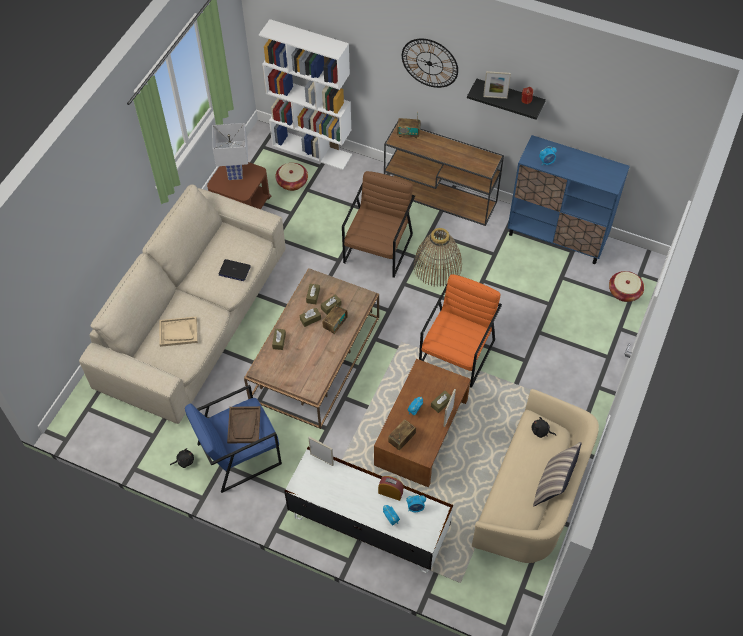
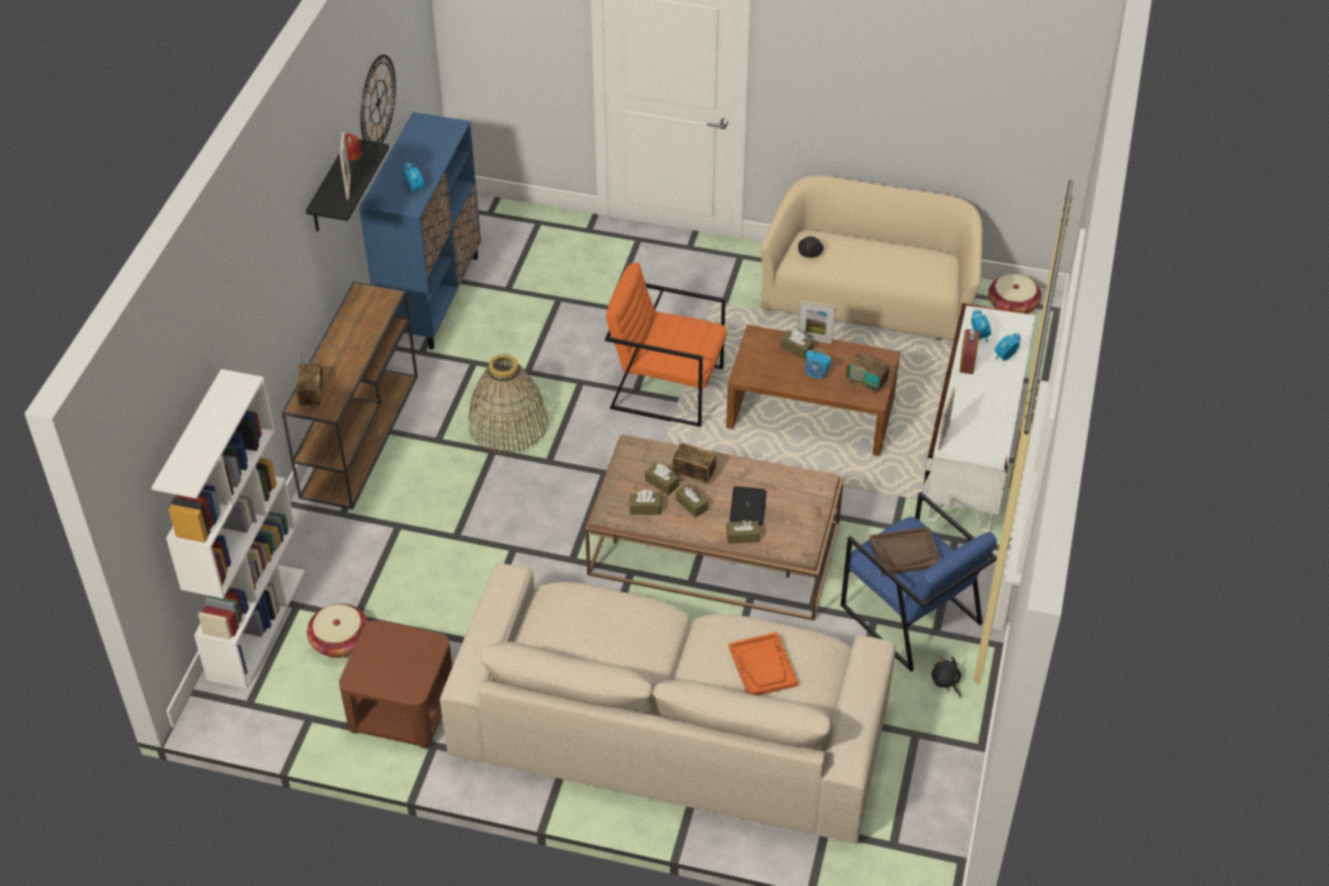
camera: 100 degrees left, 10 degrees down
(178, 332) = (763, 666): beige tray -> orange tray
(234, 270) = (619, 614): laptop -> laptop (747, 507)
(235, 174) = (384, 665): white table lamp -> none
(378, 248) = (480, 500): brown armchair -> none
(429, 63) = (273, 262): wall clock -> wall clock (378, 102)
(553, 486) = (886, 238): pillow -> none
(624, 292) = (524, 227): basket -> basket (1012, 306)

